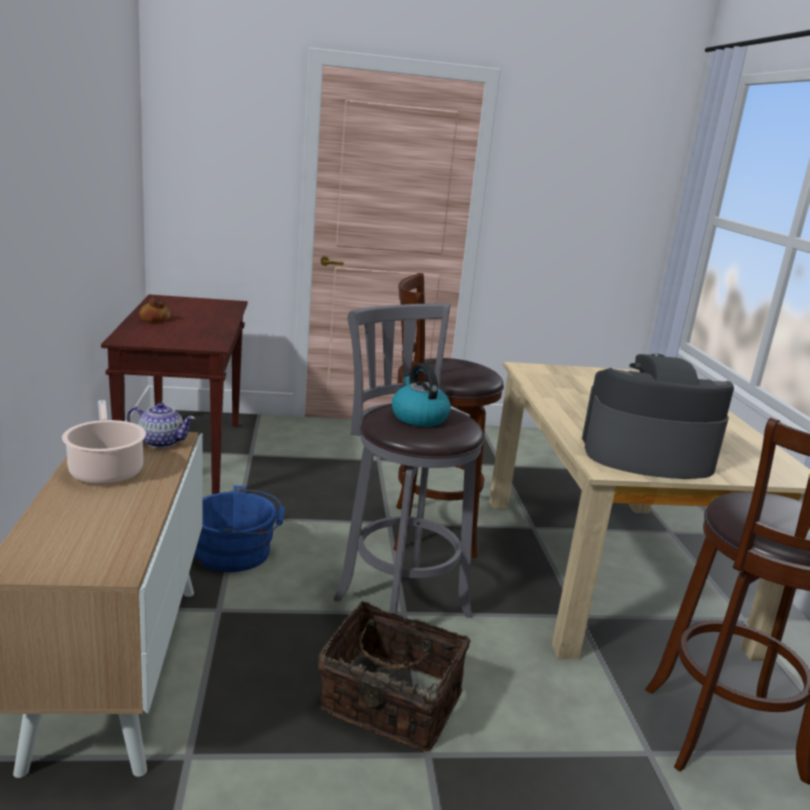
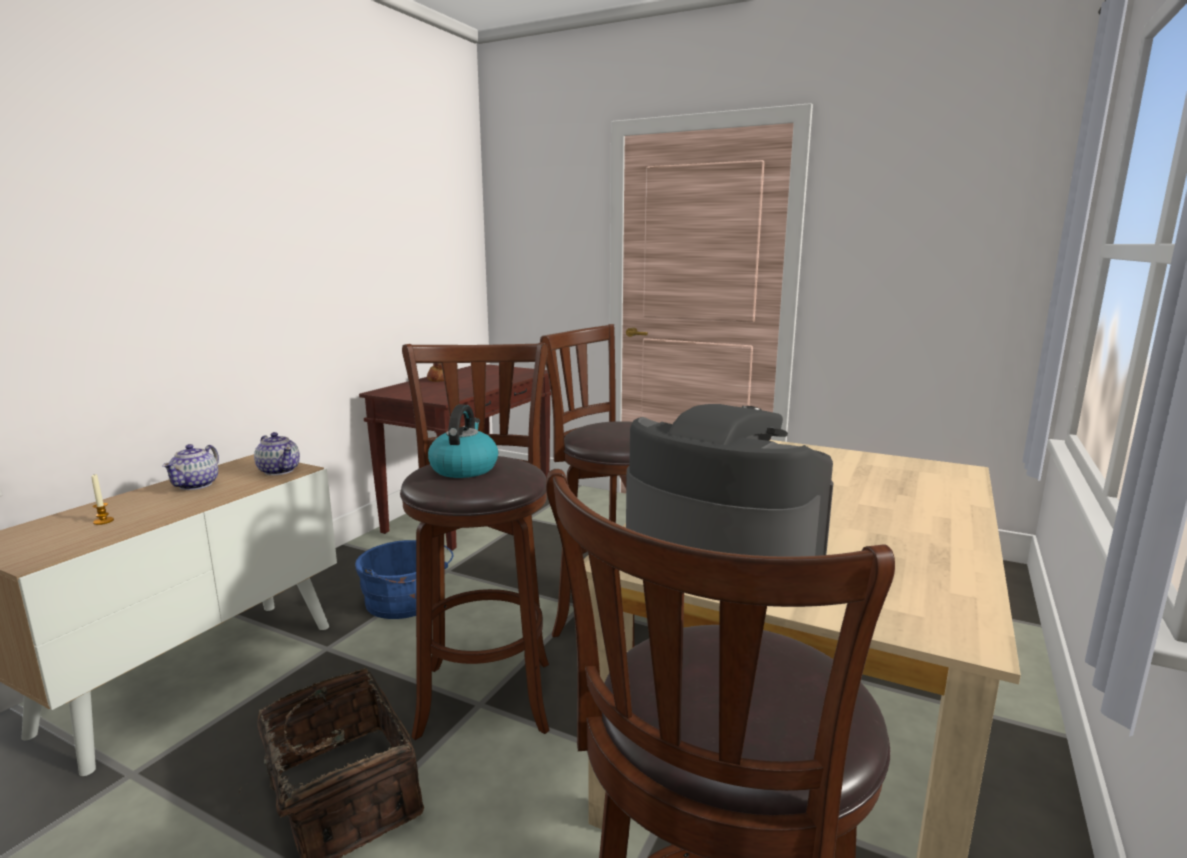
camera: 35 degrees right, 5 degrees down
(96, 522) = (103, 521): none -> candle
(106, 470) = (196, 485): cooking pot -> teapot
(398, 603) = (486, 692): grey stool -> brown stool

